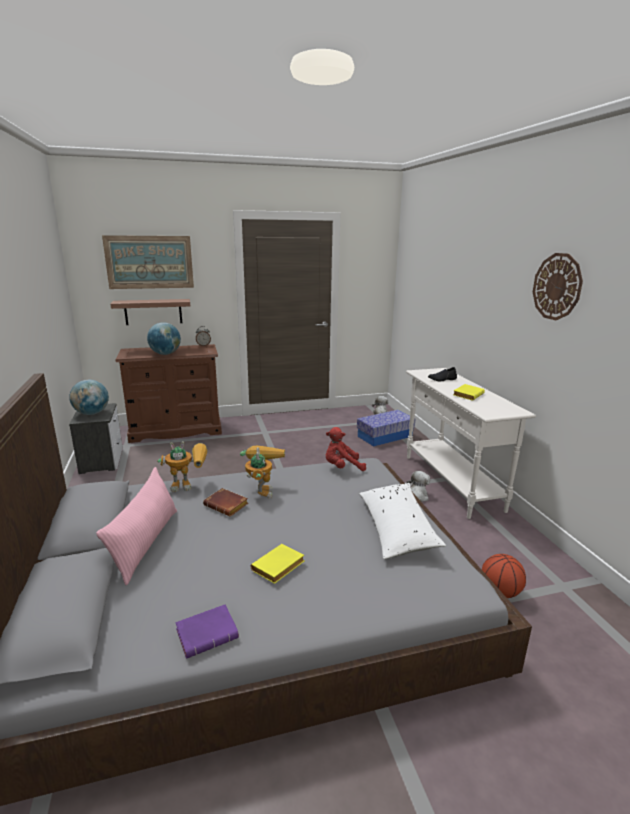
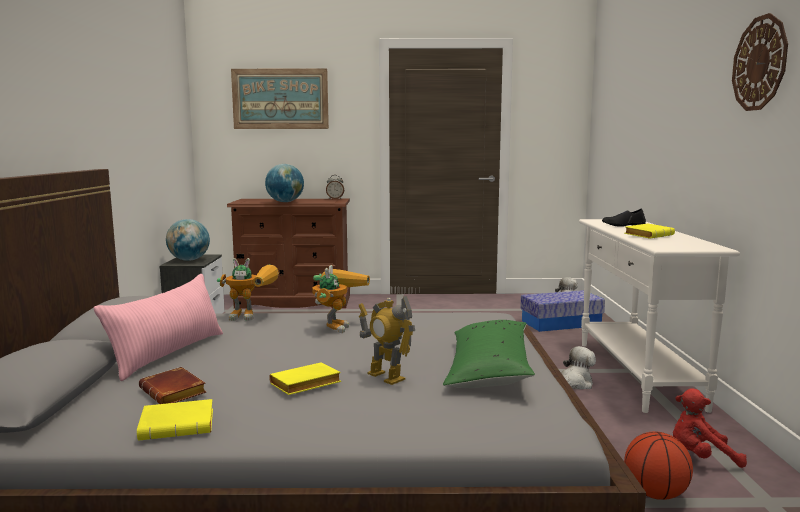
camera: 15 degrees right, 10 degrees down
(153, 312) = (280, 157): shelf -> none
(208, 633) = (179, 426): purple book -> yellow book
(227, 505) = (284, 334): brown book -> brown book (175, 393)
(333, 549) = (385, 376): none -> toy robot
(342, 467) = (454, 316): red plush toy -> red plush toy (701, 457)
(396, 528) = (488, 369): white pillow -> green pillow

